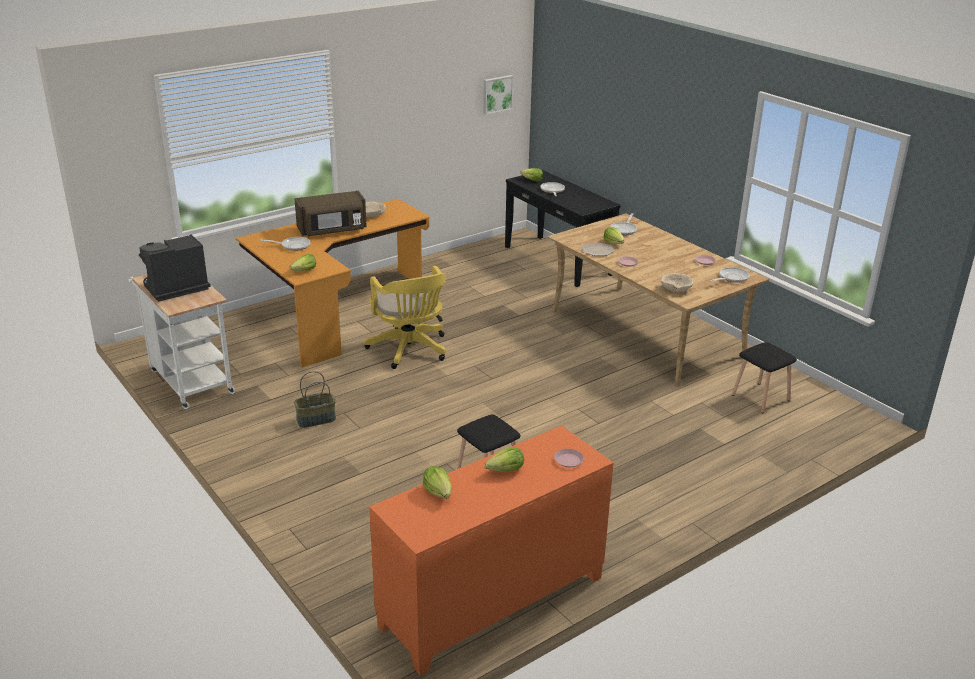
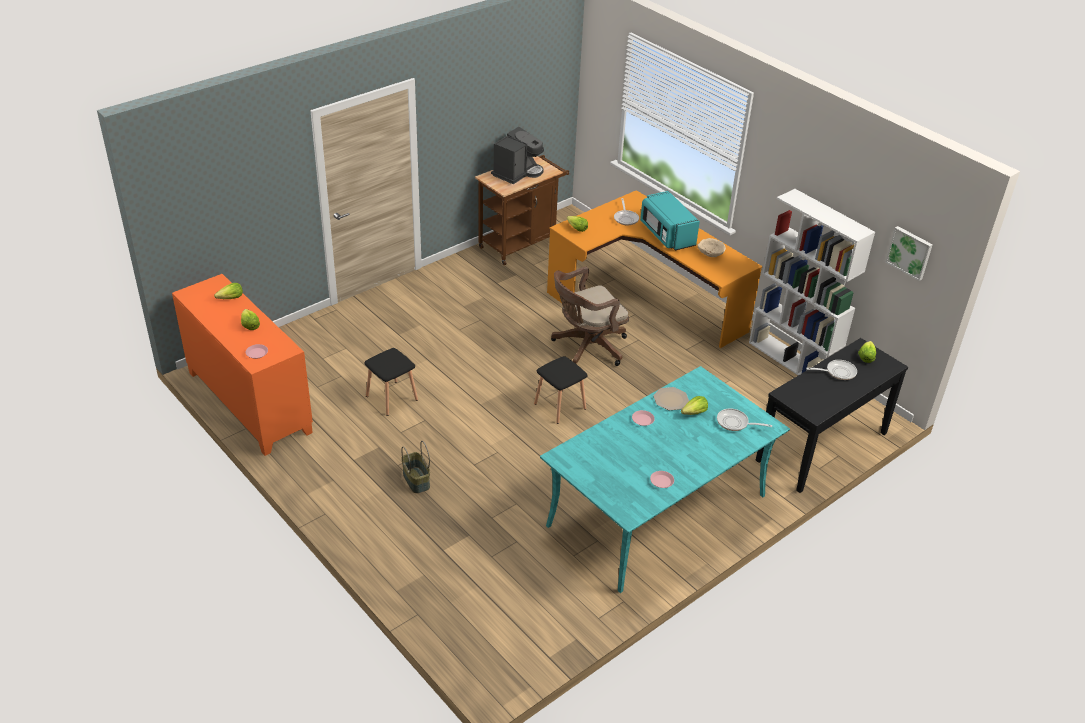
camera: 85 degrees right, 10 degrees up
(175, 289) = (517, 173): coffee machine -> coffee machine turned 75 degrees clockwise
(189, 379) = (521, 243): white cart -> brown cart
(316, 420) = (468, 307): basket -> basket (415, 480)
(332, 230) = (666, 234): brown microwave -> turquoise microwave
(410, 350) = (586, 348): yellow office chair -> brown office chair
(445, 258) = (792, 360): none -> white bookcase
(645, 333) = (657, 510): beige dining table -> turquoise dining table
(675, 289) = (584, 450): beige bowl -> none
(731, 278) = (621, 498): frying pan -> none
(760, 398) = (530, 591): black stool -> black stool (559, 406)

